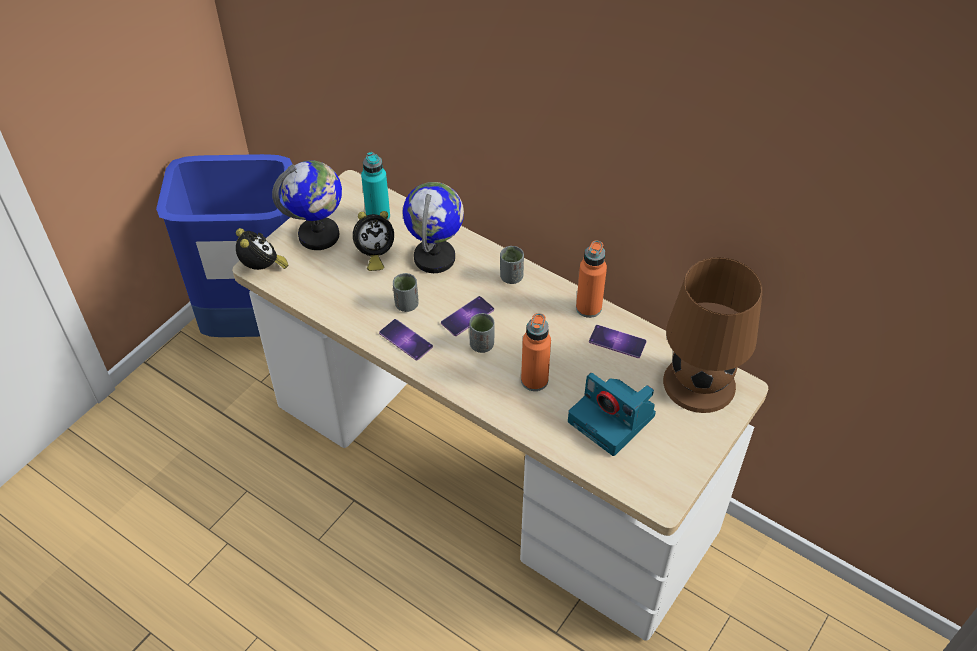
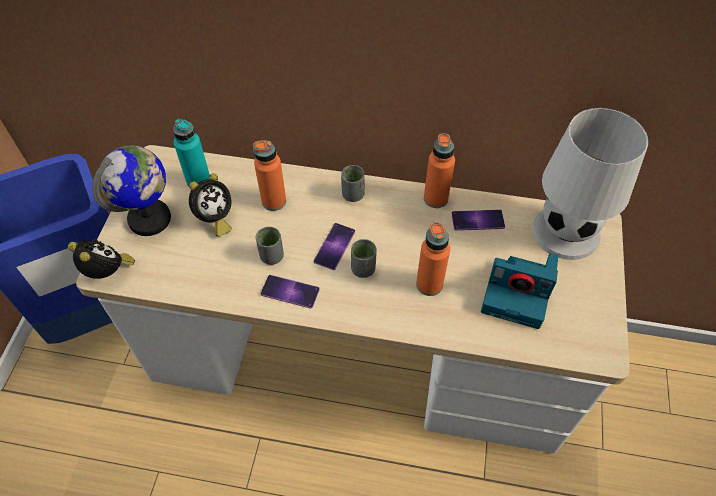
camera: 25 degrees left, 5 degrees up
(435, 257) = (274, 201): globe -> orange bottle
(698, 383) = (565, 232): brown table lamp -> white table lamp

